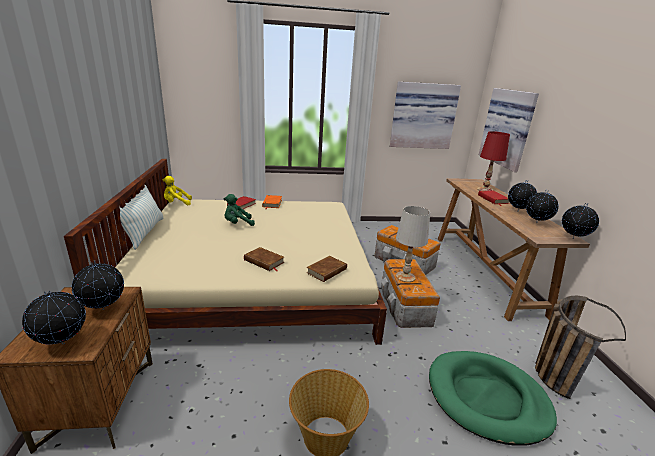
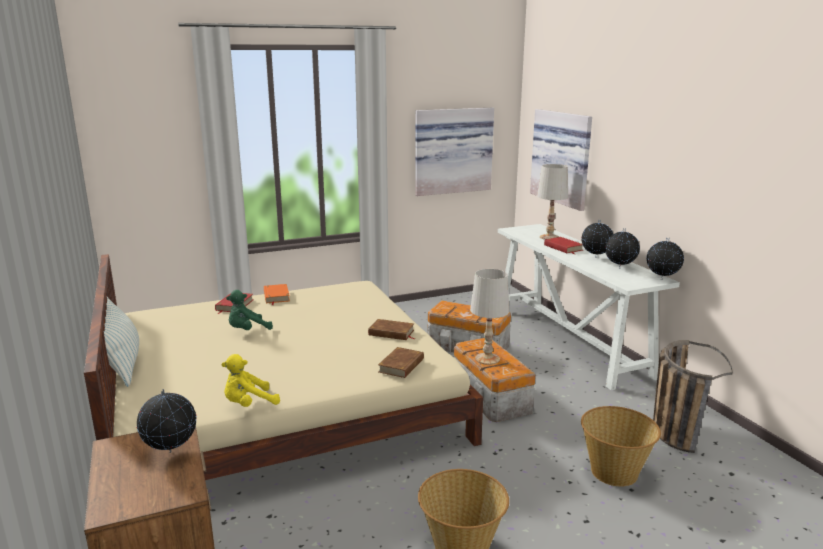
camera: 15 degrees left, 5 degrees down
(62, 343) = (154, 493): globe -> none
(176, 203) = (136, 318): yellow plush toy -> yellow plush toy (249, 404)
(264, 261) = (316, 369): brown book -> brown book (391, 333)
(485, 190) = (549, 237): red table lamp -> white table lamp
(485, 273) = (569, 341): brown console table -> white console table
(487, 398) = (614, 471): green dog bed -> basket

